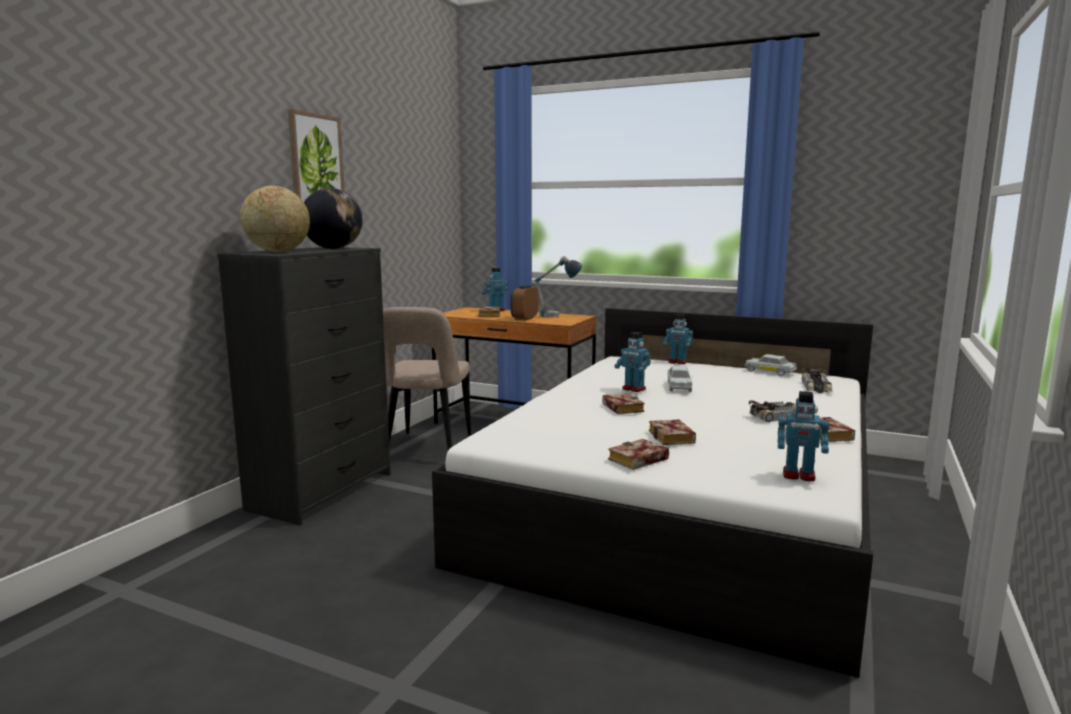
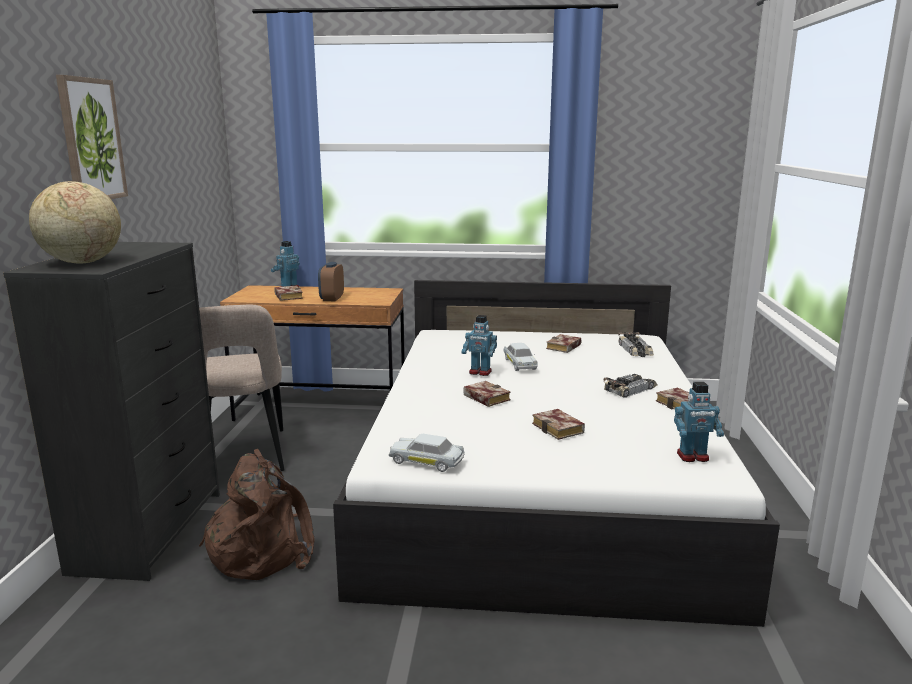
camera: 20 degrees left, 5 degrees up
(333, 248) = (138, 248): globe -> none
(397, 519) = (262, 550): none -> brown backpack
(558, 316) = (364, 292): table lamp -> none
(637, 461) = (548, 462): book -> book (564, 347)
(677, 362) = (494, 332): toy robot -> none
(770, 372) = (584, 336): white toy car -> white toy car (426, 461)

